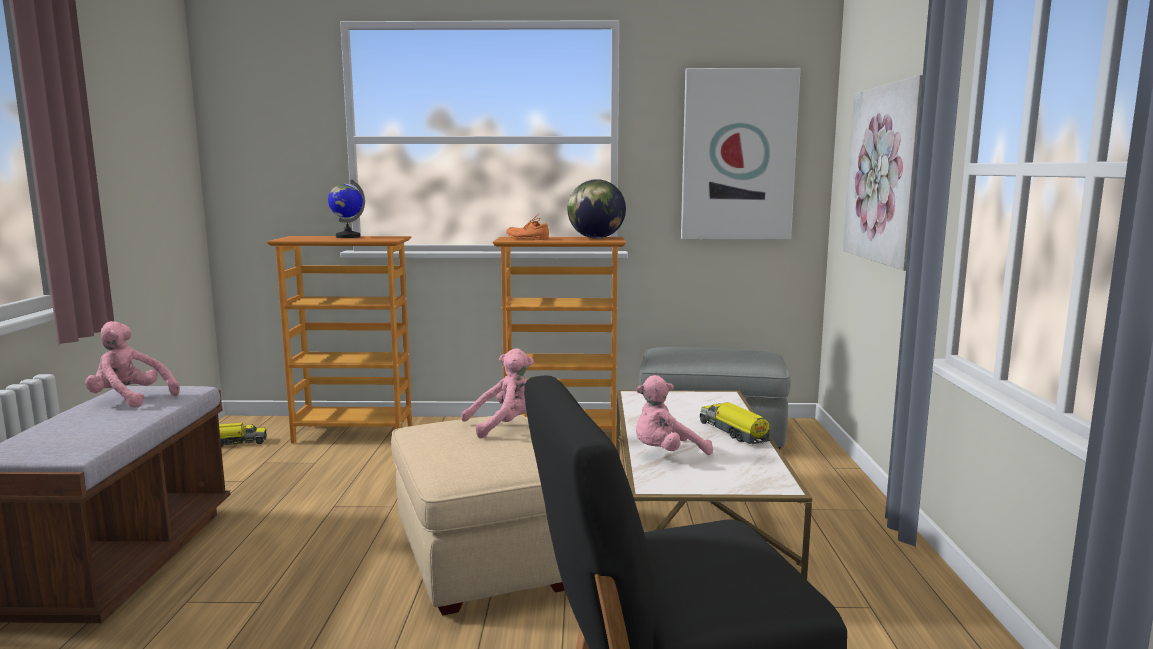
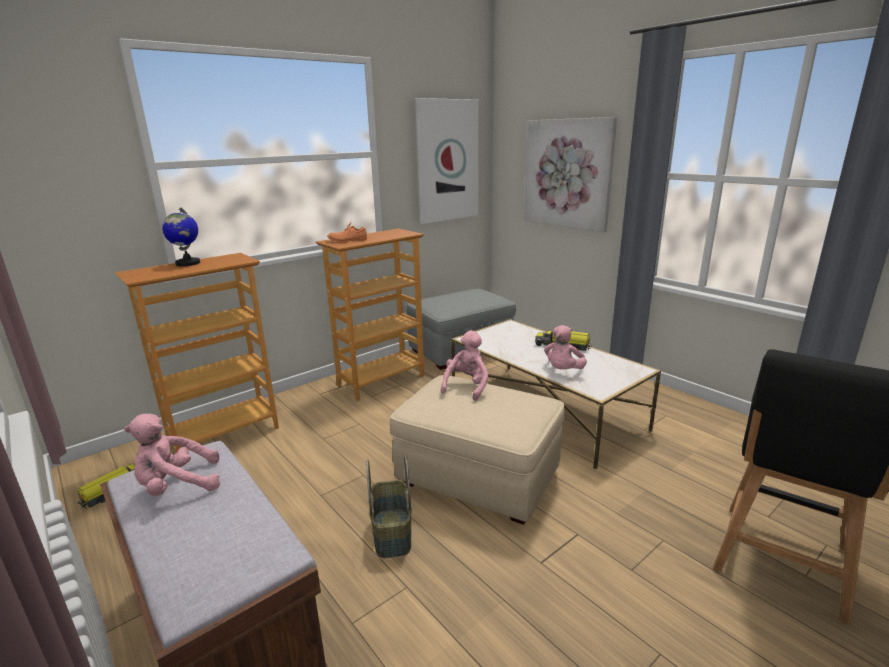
camera: 40 degrees left, 10 degrees up
(327, 559) = (391, 533): none -> basket
(596, 238) = (390, 232): globe -> none

